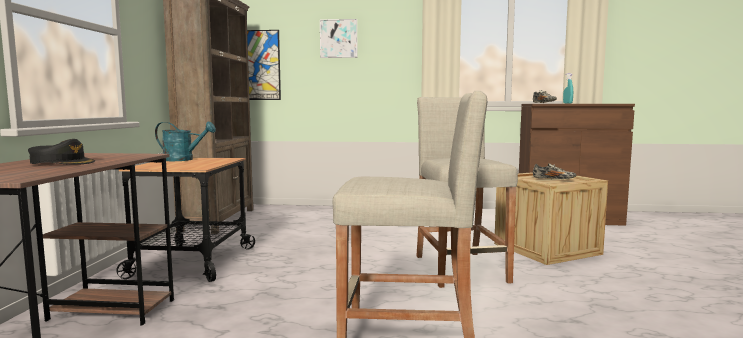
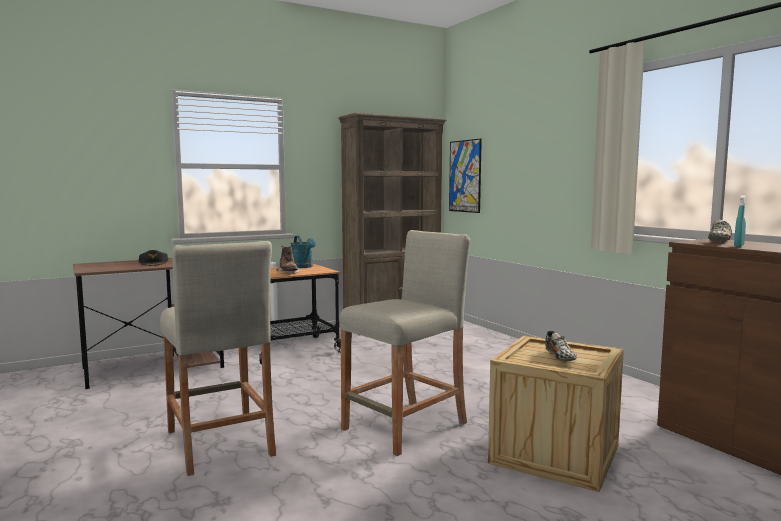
camera: 55 degrees right, 0 degrees up
(205, 164) = (288, 273): none -> brown boot
(338, 39) = (526, 145): picture -> none

